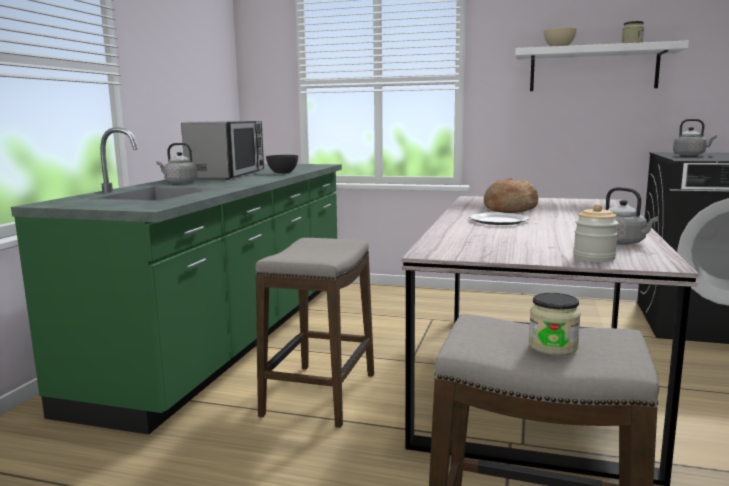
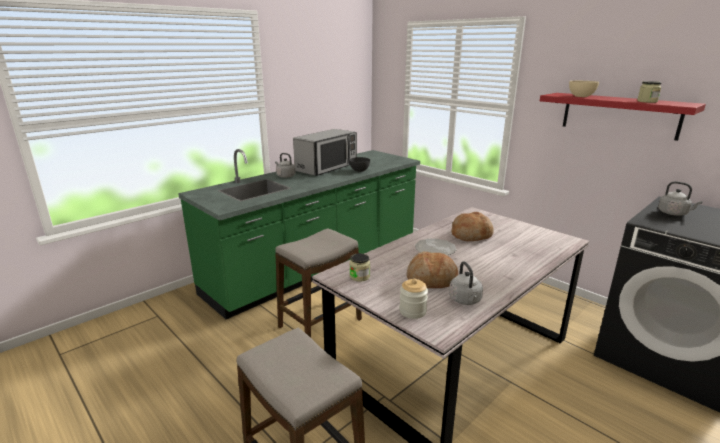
camera: 30 degrees right, 10 degrees up
(552, 237) = (431, 280): none -> bread
(553, 346) = (293, 371): jar -> jar (359, 276)
(593, 69) = (619, 115): white shelf -> red shelf

